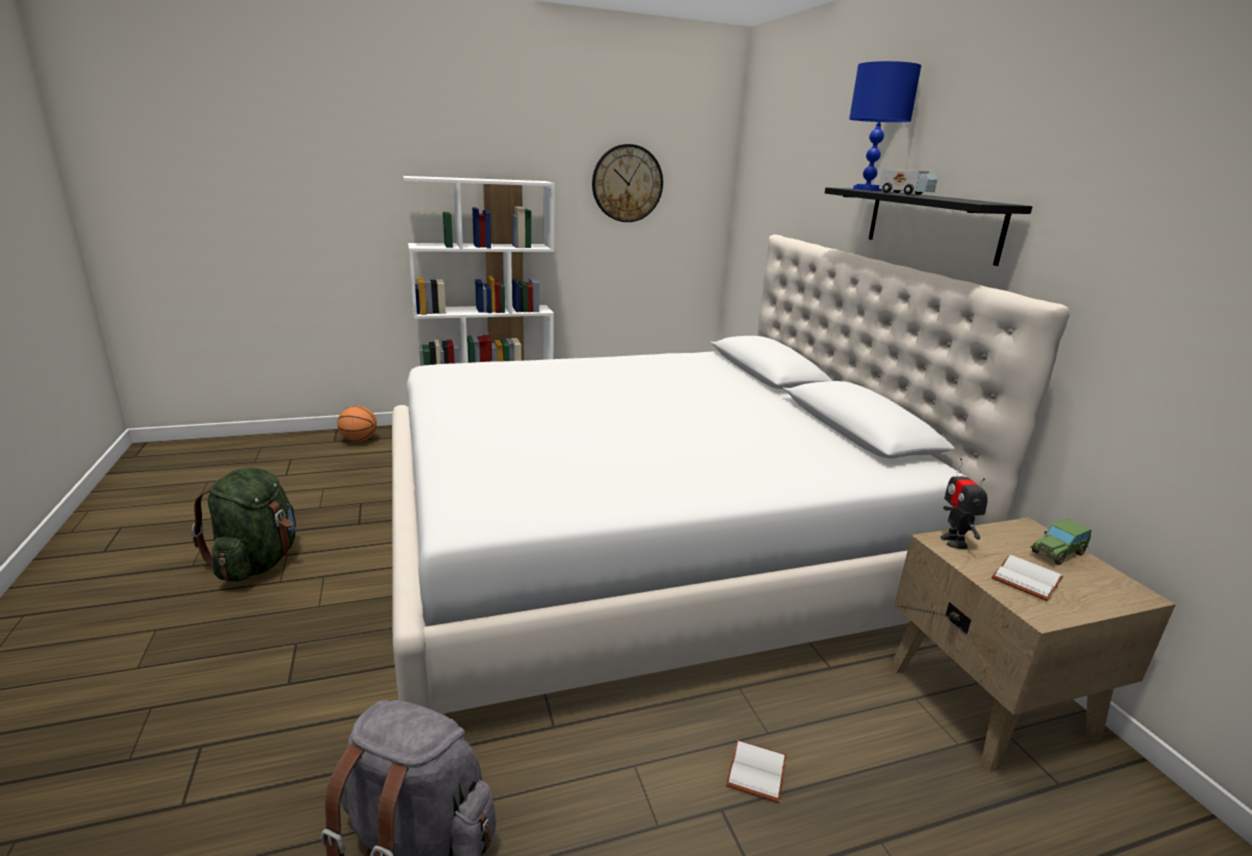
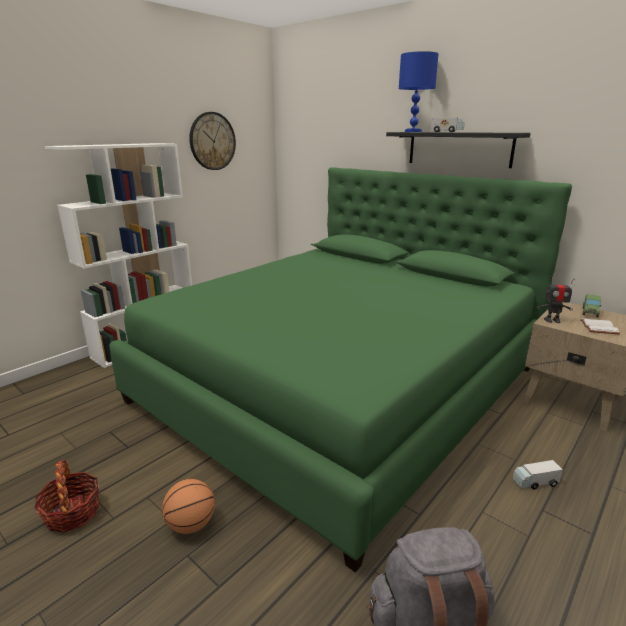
camera: 30 degrees left, 0 degrees up
(257, 562) = (72, 513): green backpack -> basket
(359, 440) = (46, 385): basketball -> basketball (191, 524)
(645, 542) = (339, 384): white bed -> green bed
(758, 773) = (535, 482): white book -> toy truck
(954, 541) = (552, 320): toy robot -> toy robot turned 45 degrees counterclockwise

